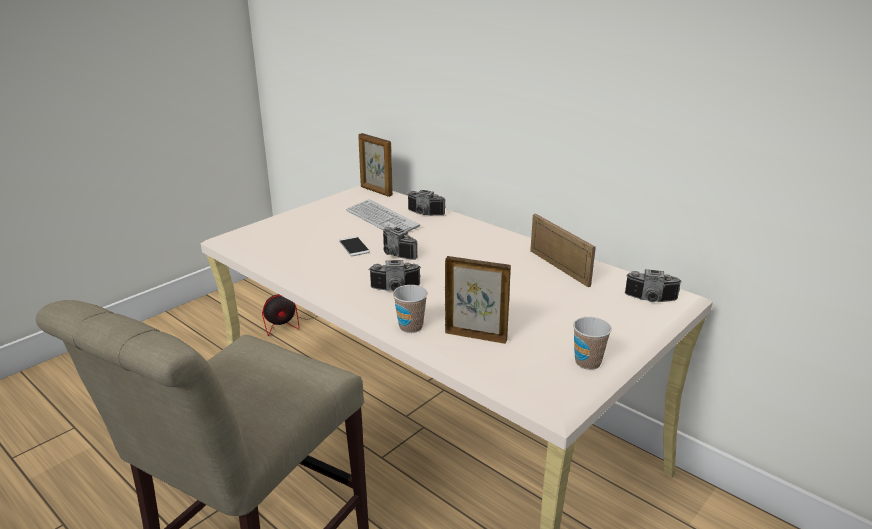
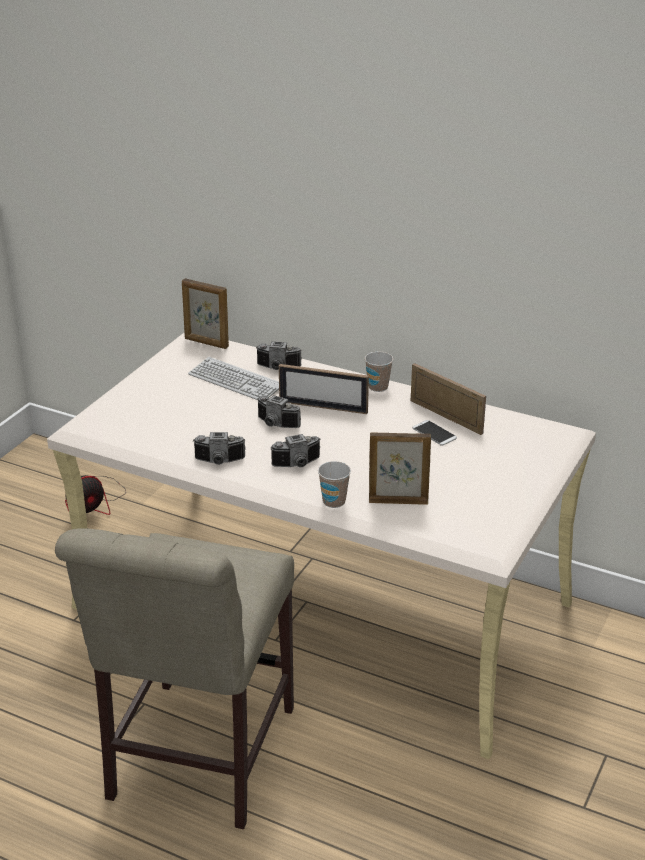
camera: 15 degrees left, 5 degrees up
(354, 247) = (226, 421): phone -> phone (434, 433)
(446, 246) = (323, 407): none -> picture frame
(587, 362) = (505, 510): cup -> cup (378, 387)
(650, 300) = (542, 440): camera -> camera (219, 462)

